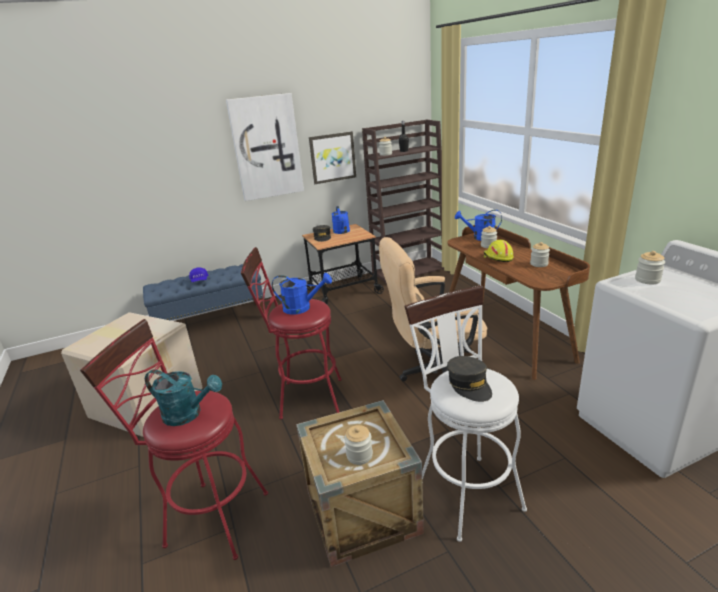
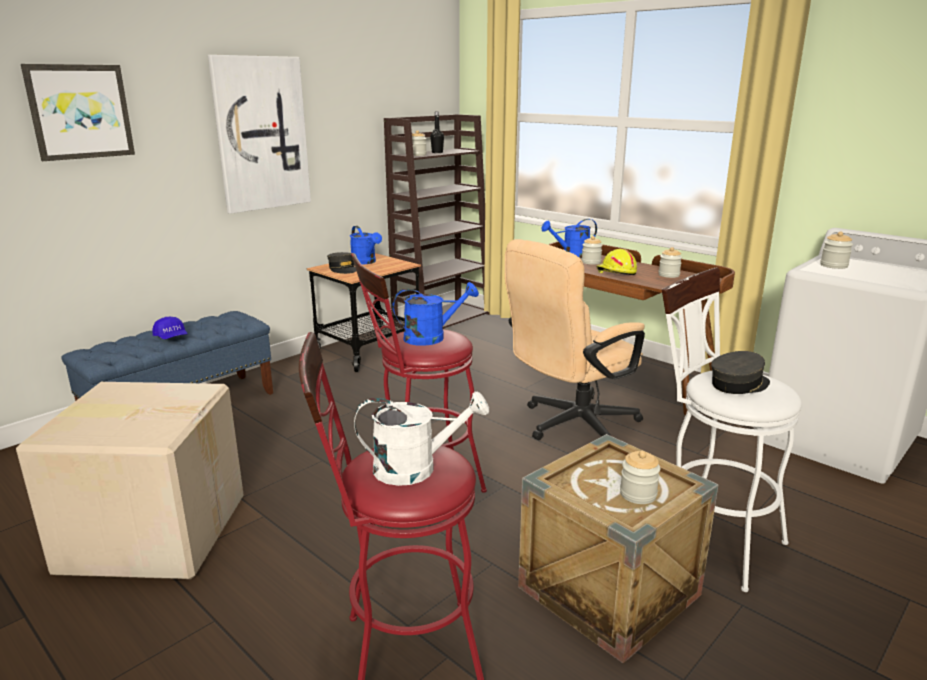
camera: 25 degrees left, 5 degrees down
(188, 414) = (416, 468): turquoise watering can -> white watering can
(332, 157) = (346, 156): picture -> picture (80, 112)
(469, 385) = (739, 384): grey cap -> grey cap turned 75 degrees counterclockwise

